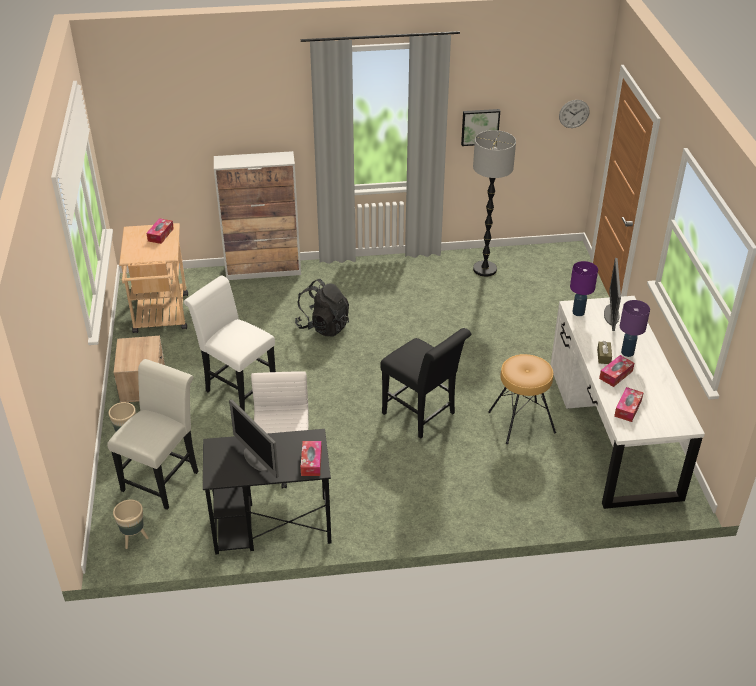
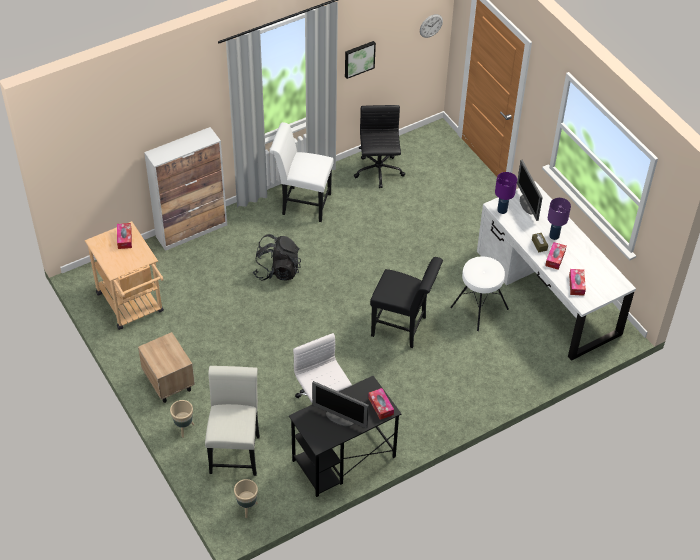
camera: 25 degrees left, 10 degrees up
(237, 386) = (241, 350): white chair -> white chair (302, 203)
(485, 269) = (378, 172): floor lamp -> black office chair
(521, 421) = (479, 308): brown stool -> white stool

